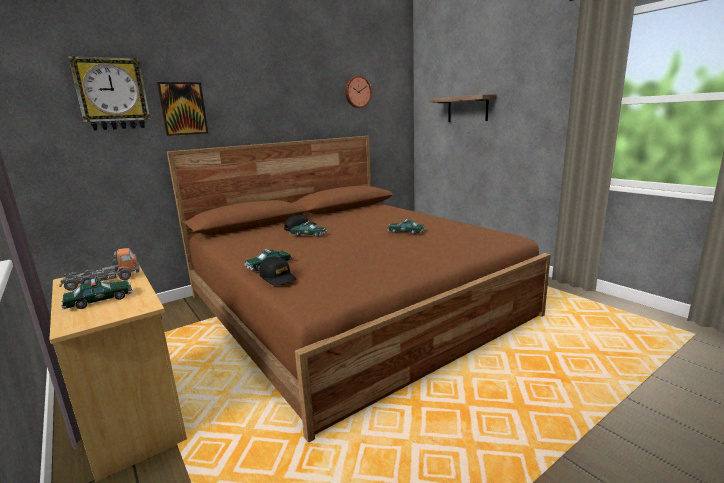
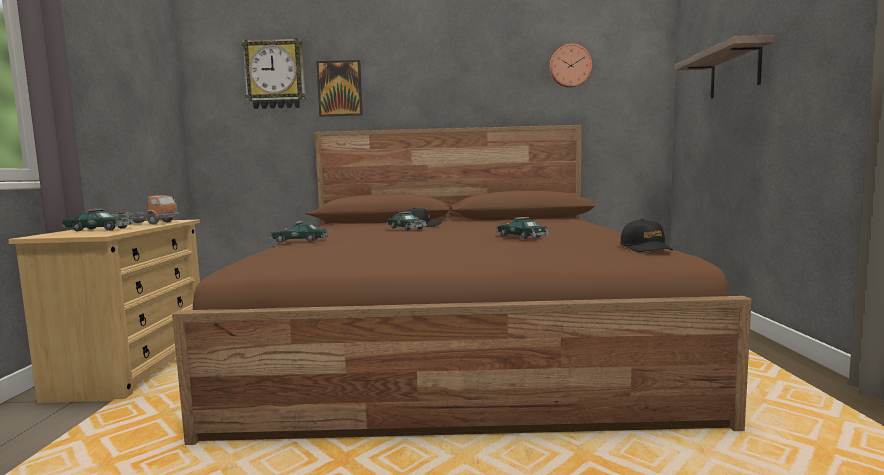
camera: 35 degrees right, 10 degrees down
(278, 277) = (274, 247): black cap -> black cap (645, 248)

